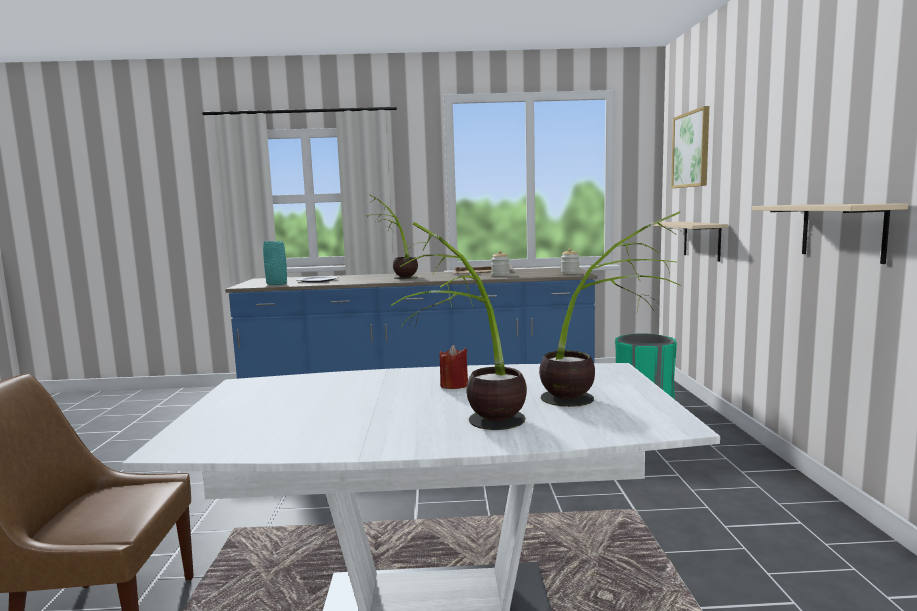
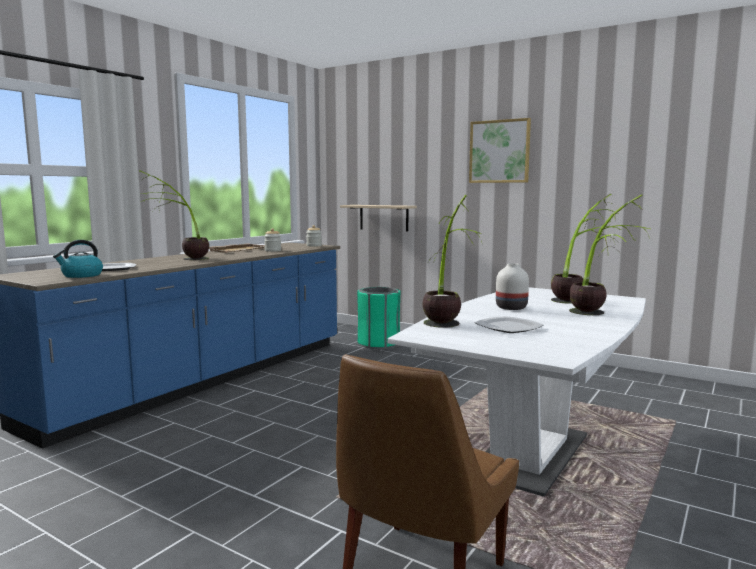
camera: 55 degrees left, 0 degrees up
(277, 284) = (81, 275): turquoise vase -> kettle
(289, 386) = (446, 328): none -> potted plant
(324, 404) = (508, 327): none -> plate
(454, 385) = (511, 307): red candle -> white vase
(691, 149) = (365, 152): picture -> picture (499, 151)
(842, 231) = (527, 208): beige shelf -> none

